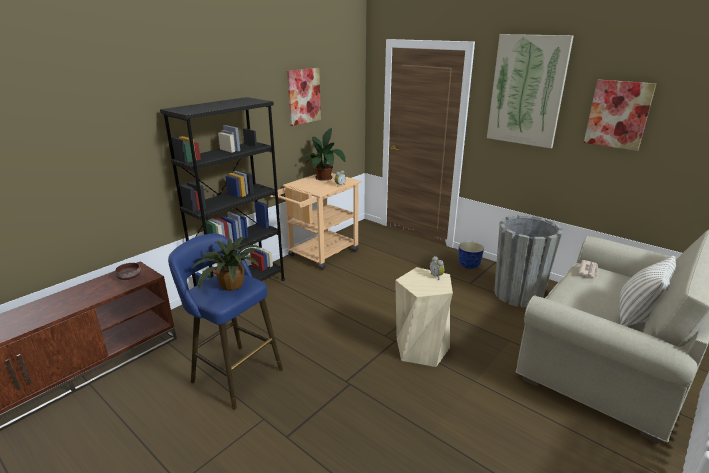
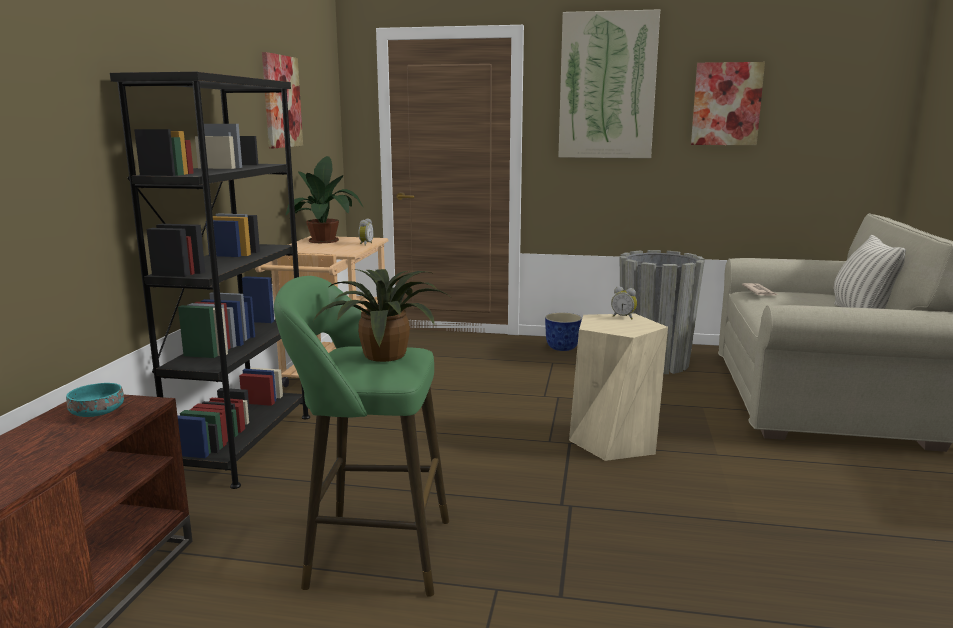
camera: 30 degrees left, 10 degrees down
(129, 276) = (96, 413): brown bowl -> turquoise bowl
(233, 373) = (370, 552): blue stool -> green stool

